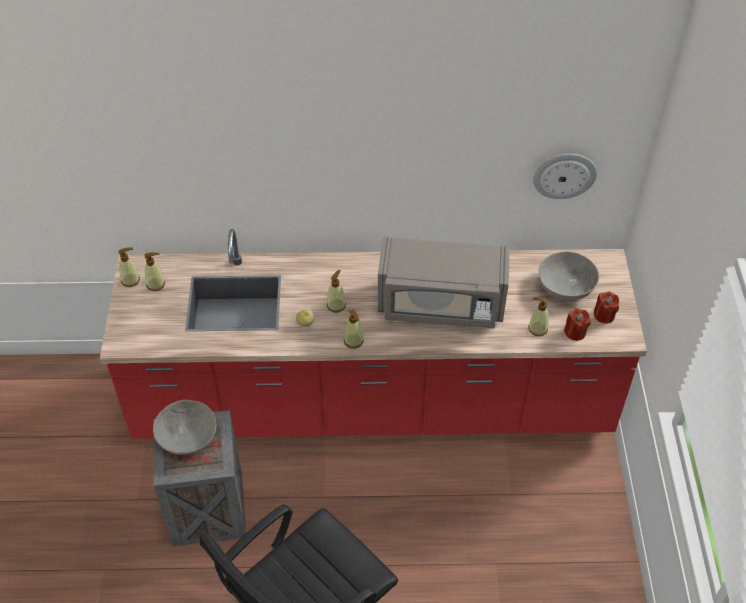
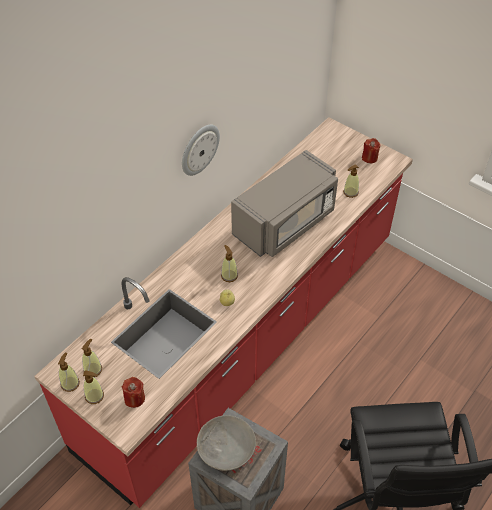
camera: 50 degrees left, 0 degrees up
(353, 341) = (270, 286): soap dispenser -> soap dispenser (94, 396)
(564, 175) = (296, 81): wall clock -> wall clock (199, 149)
(566, 285) = (330, 158): grey bowl -> none
(575, 332) = (369, 178): red candle -> red candle (134, 398)

